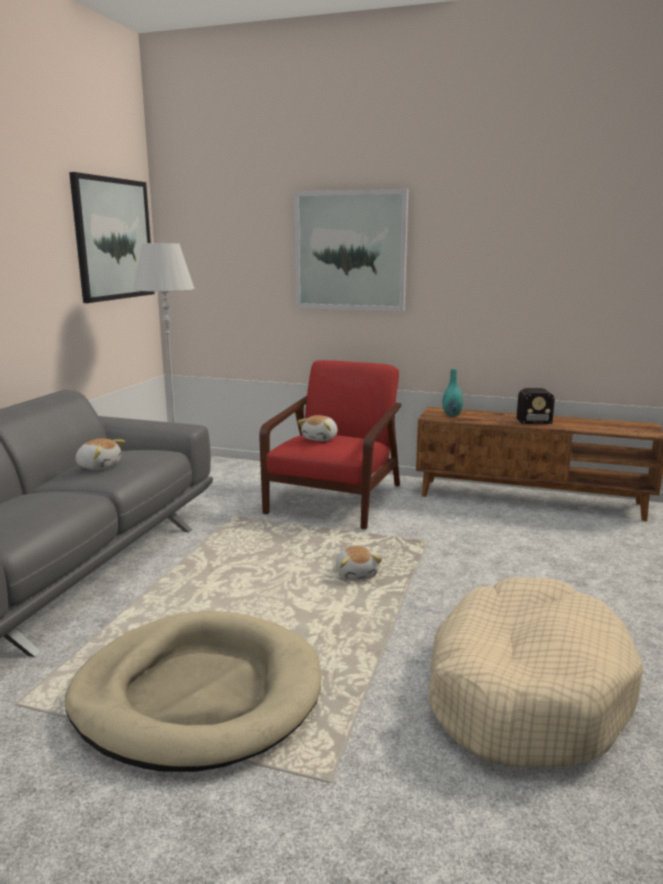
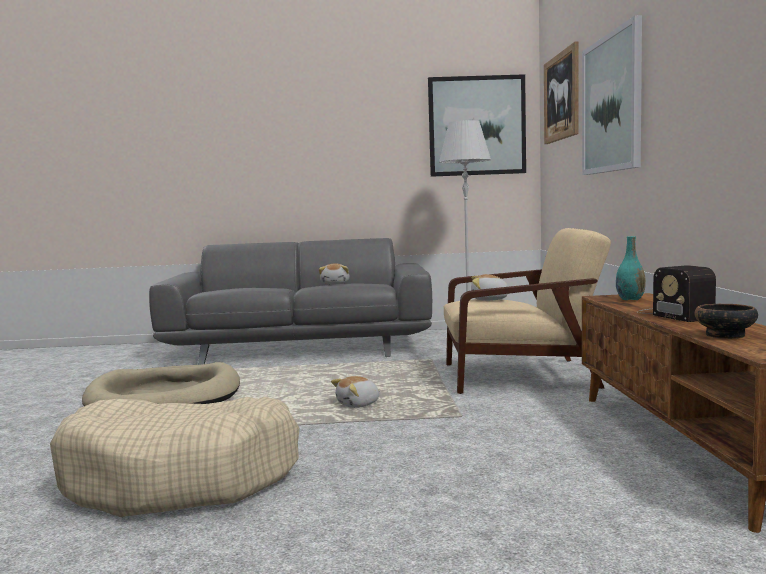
camera: 70 degrees right, 10 degrees down
(226, 222) = (561, 97): none -> picture
(336, 498) = (521, 376): red armchair -> beige armchair
(597, 428) = (724, 335): none -> bowl

